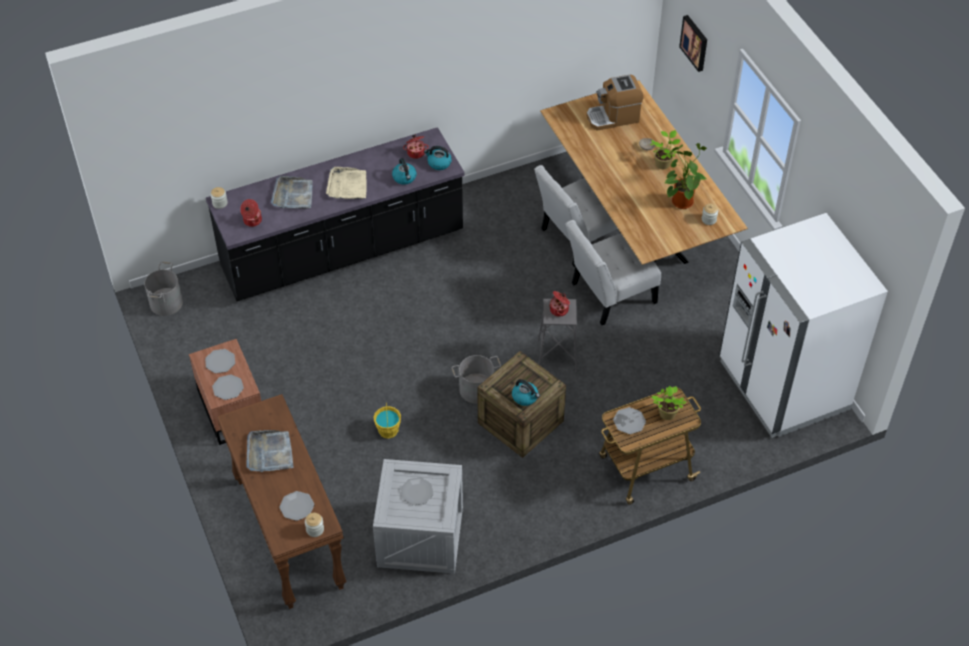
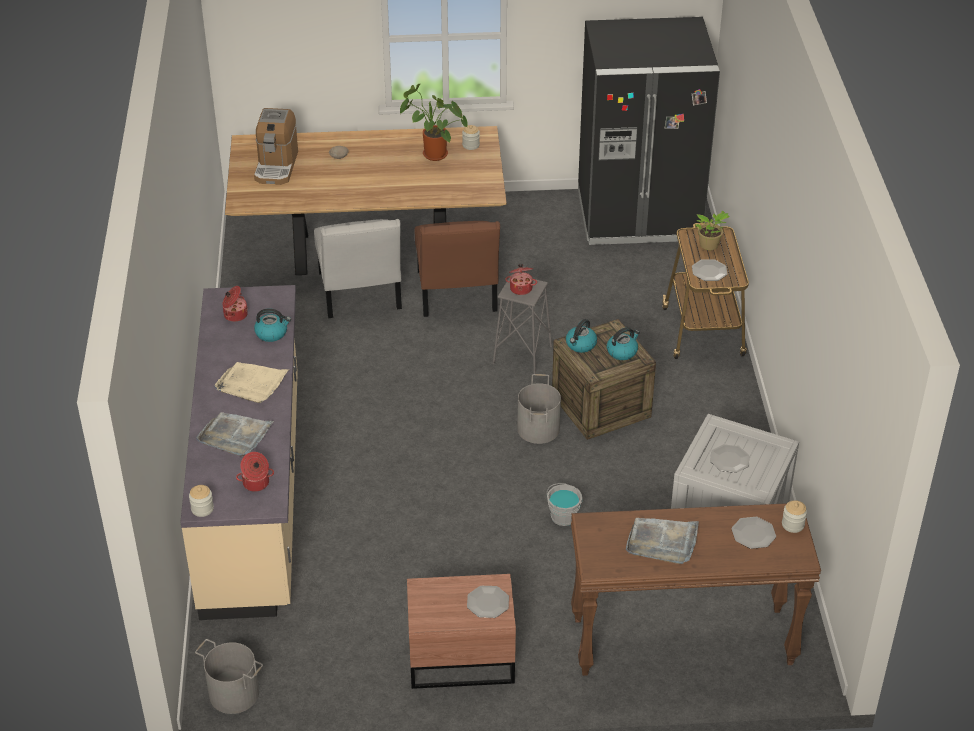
camera: 70 degrees left, 10 degrees down
(220, 362) = (439, 602): plate -> none
(343, 251) = (254, 492): black counter -> beige counter
(388, 430) = (564, 516): yellow bucket -> grey bucket
(439, 163) = (266, 301): kettle -> kettle (580, 345)
(609, 295) = (456, 295): white chair -> brown chair
(663, 163) = (371, 152): potted plant -> none
(695, 42) = (291, 28): picture -> none
(783, 385) = (638, 216): white fridge -> black fridge

